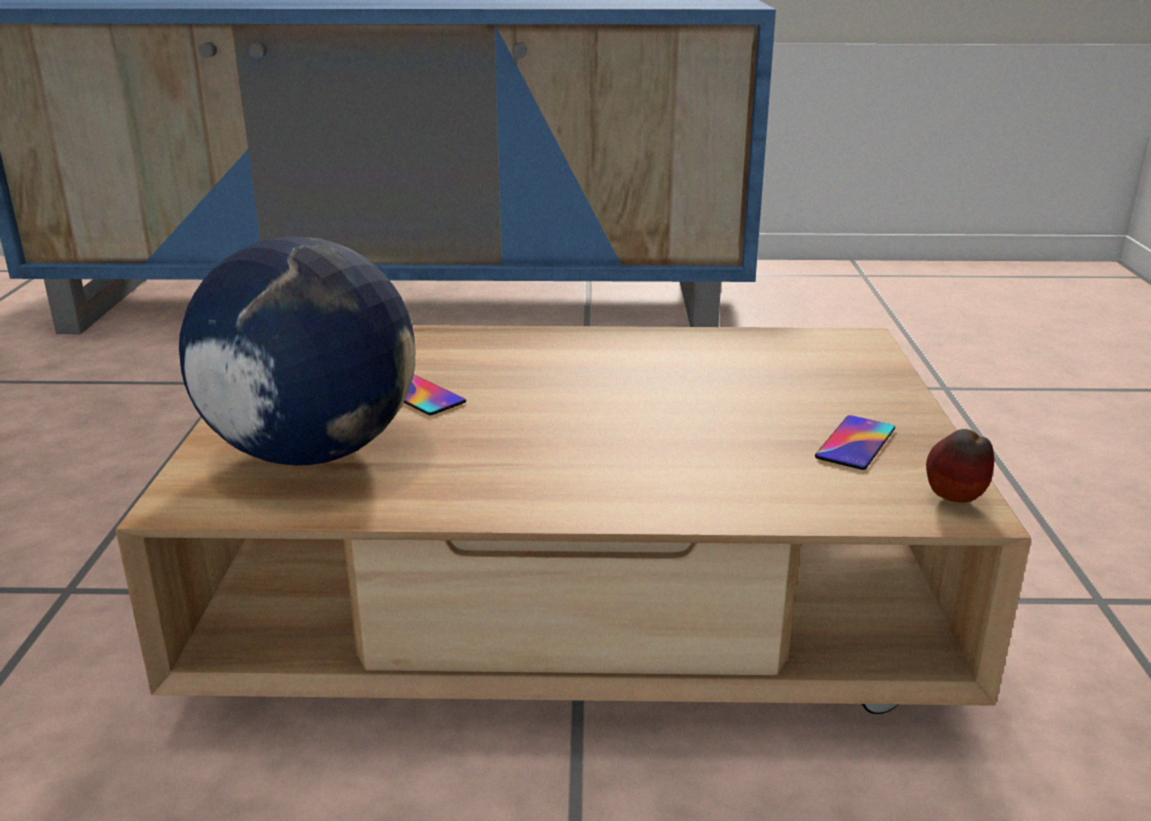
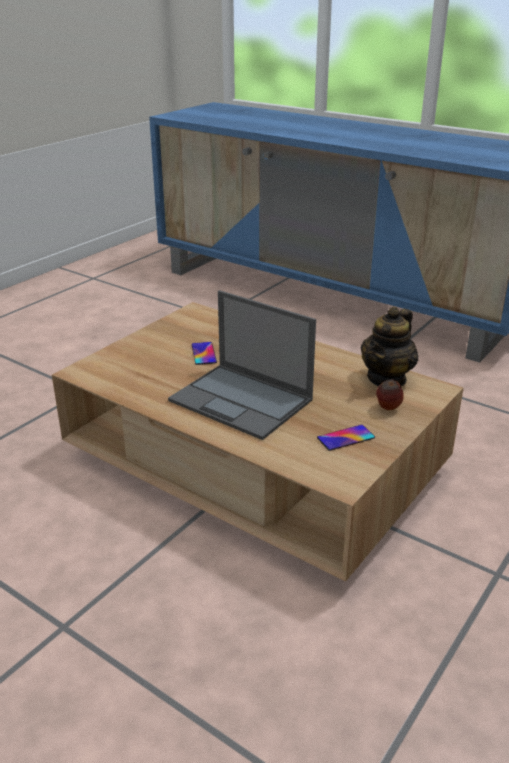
camera: 35 degrees right, 5 degrees up
(312, 452) = (138, 366): globe -> none
(605, 445) = (242, 401): none -> laptop
(774, 346) = (387, 378): none -> teapot
(955, 501) = (345, 478): apple -> apple (388, 409)

